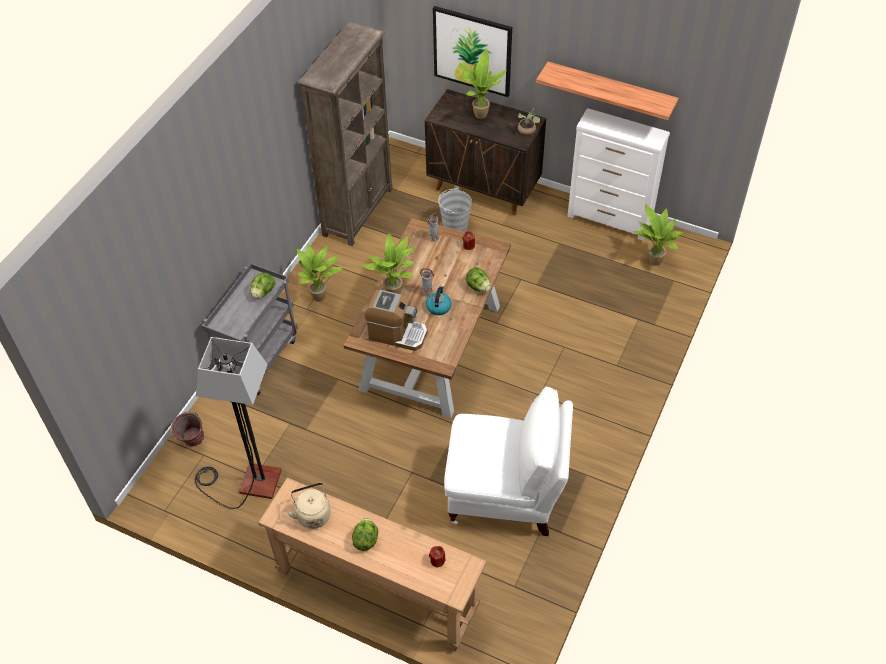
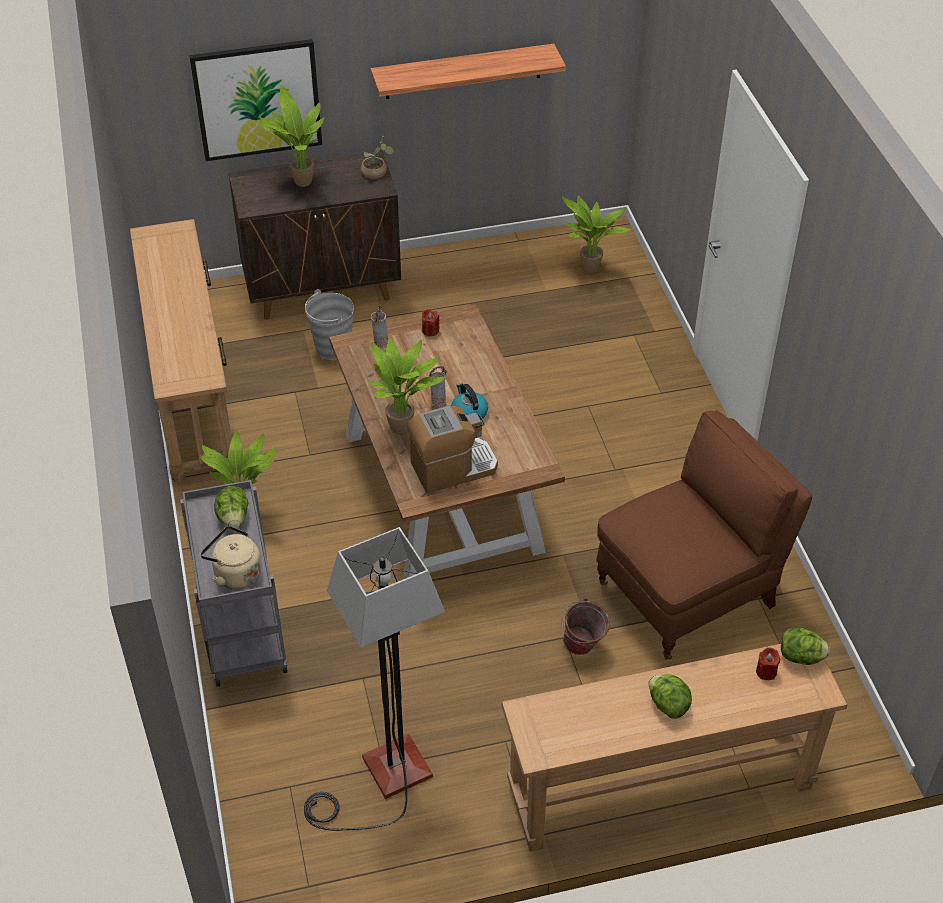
camera: 40 degrees left, 5 degrees down
(192, 442) = (257, 782): bucket -> bucket (582, 649)
(312, 514) = (577, 719): beige kettle -> beige kettle (235, 573)
(358, 211) = (191, 392): brown bookcase -> brown console table
(478, 287) = (490, 367): lettuce -> lettuce (801, 657)
(505, 494) = (688, 593): white chair -> brown chair
(610, 220) = (499, 251): white dresser -> none

